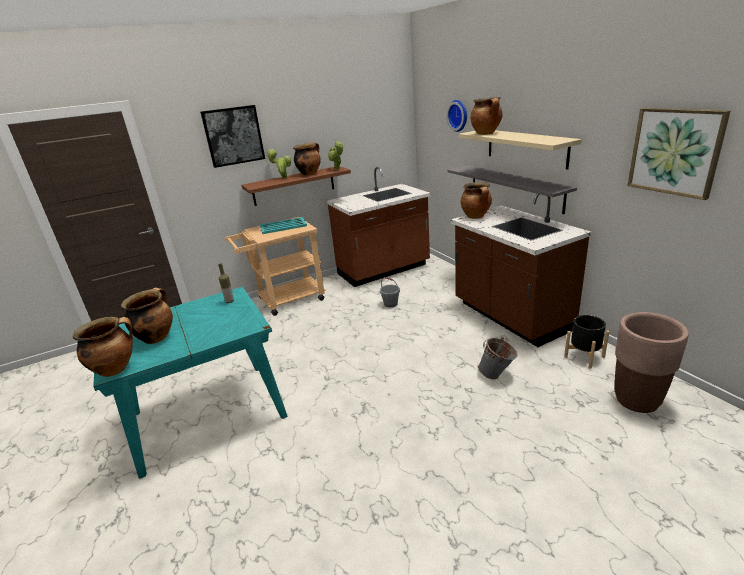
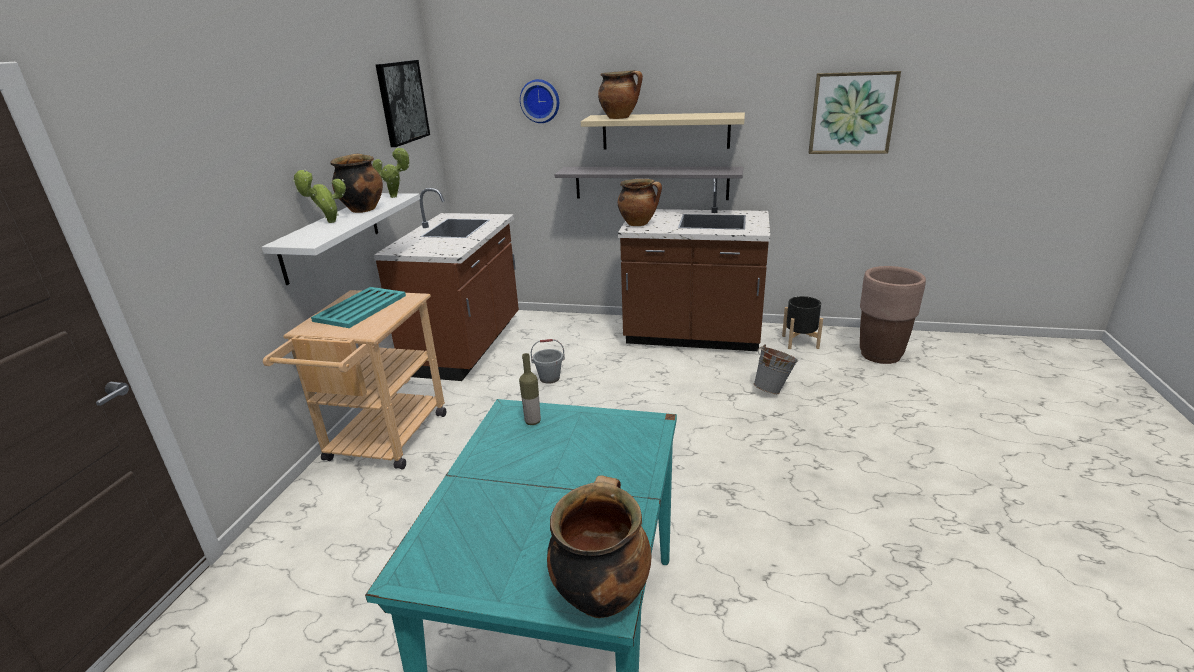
camera: 50 degrees left, 0 degrees up
(156, 337) = (544, 521): cooking pot -> none
(233, 136) = (236, 148): picture -> picture (402, 102)
(294, 186) = (331, 236): brown shelf -> white shelf

